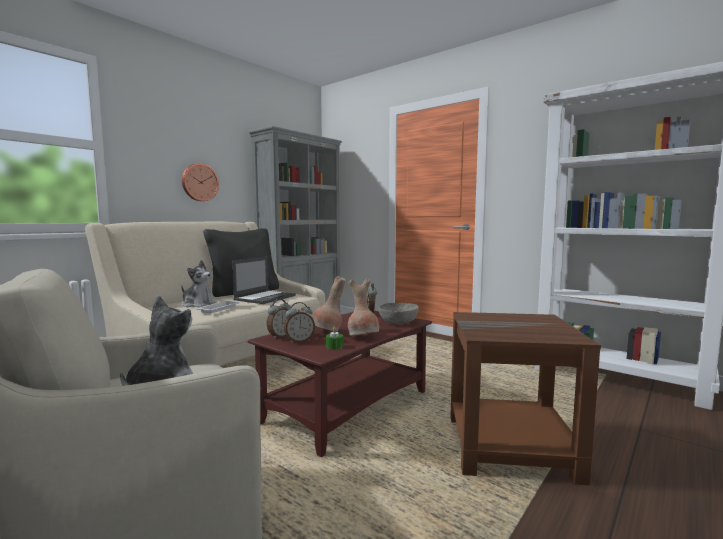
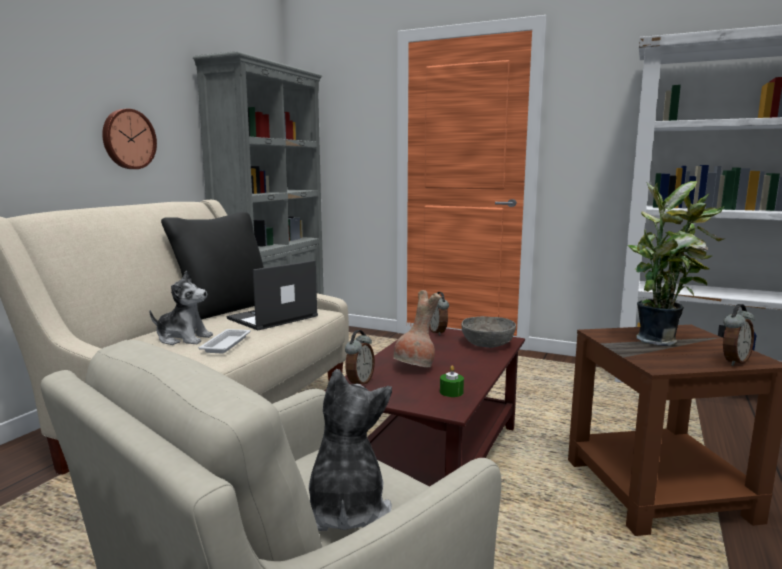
camera: 15 degrees left, 5 degrees up
(265, 297) = (272, 318): laptop -> laptop turned 150 degrees counterclockwise
(299, 341) = (395, 388): alarm clock -> alarm clock (734, 361)
(363, 337) = (471, 372): brown vase -> none
(509, 322) = (660, 340): none -> potted plant

